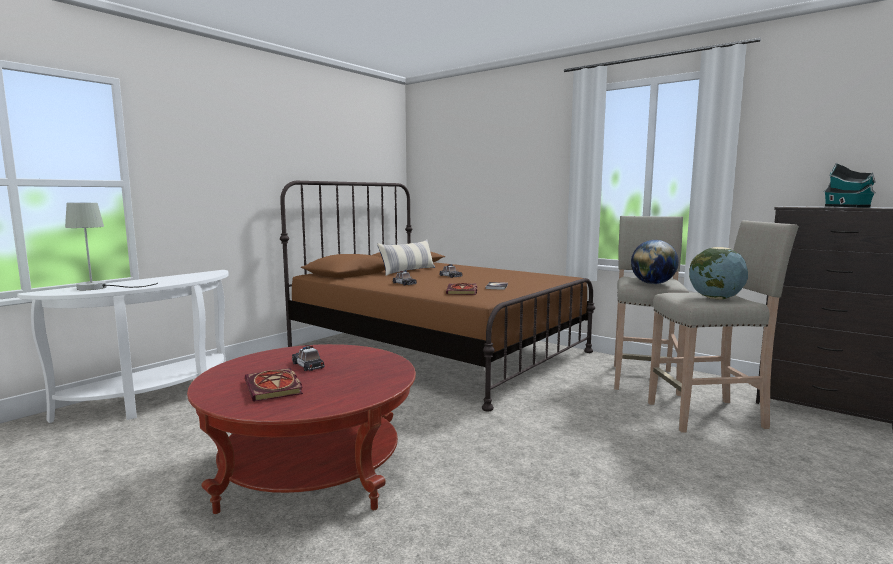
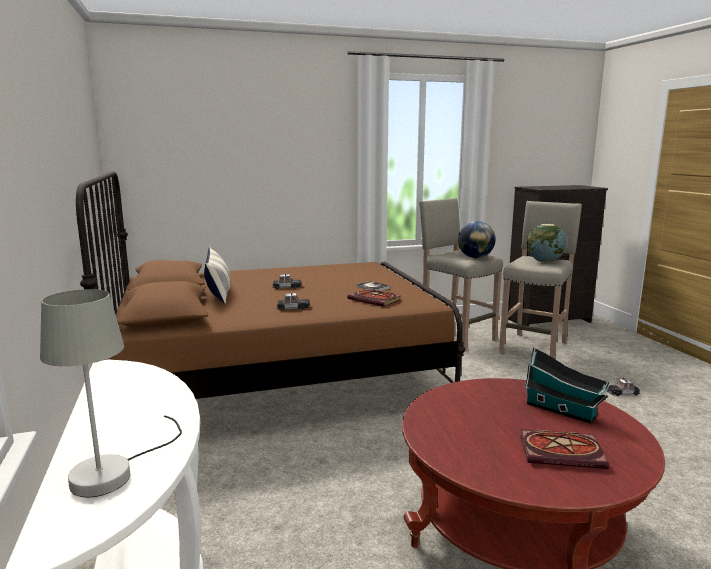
camera: 55 degrees left, 5 degrees up
(308, 365) = (492, 422): toy car -> toy car (622, 392)
(847, 206) = (558, 187): toy house -> toy house (563, 411)

